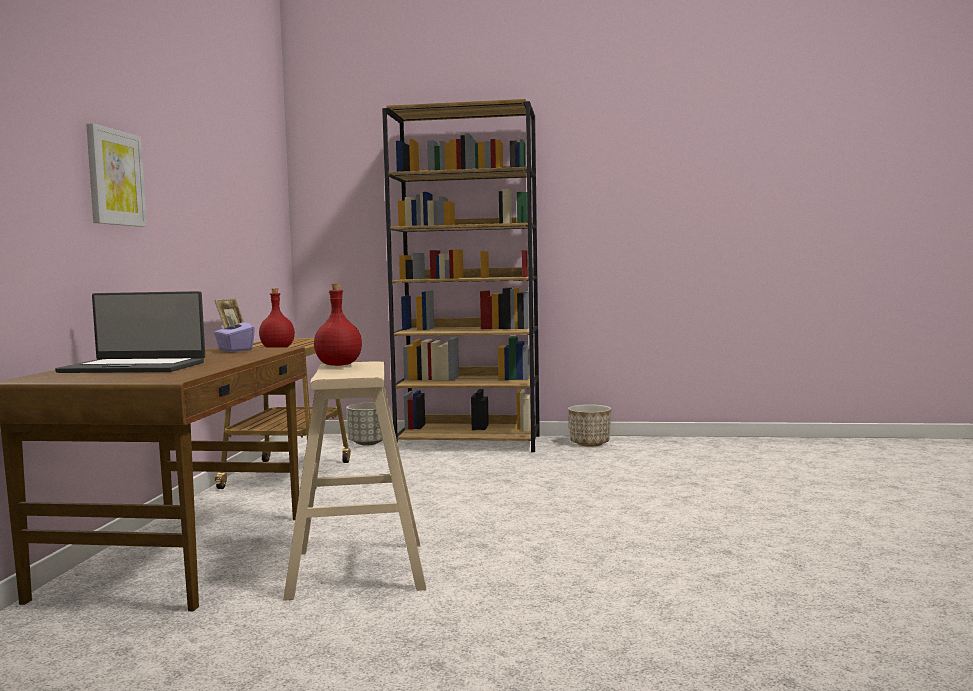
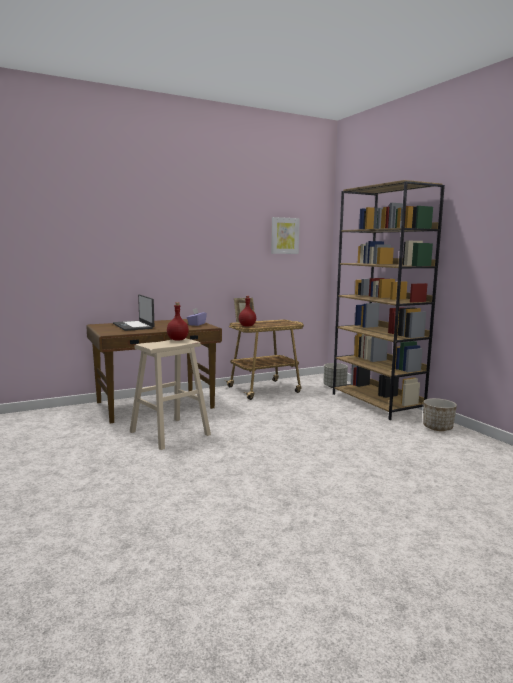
camera: 55 degrees right, 5 degrees up
(115, 178) = (169, 244): picture -> picture (284, 235)

